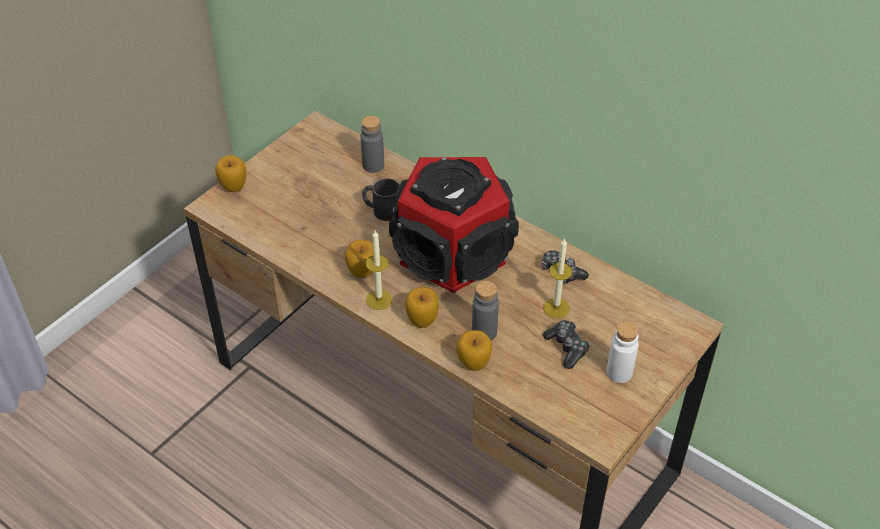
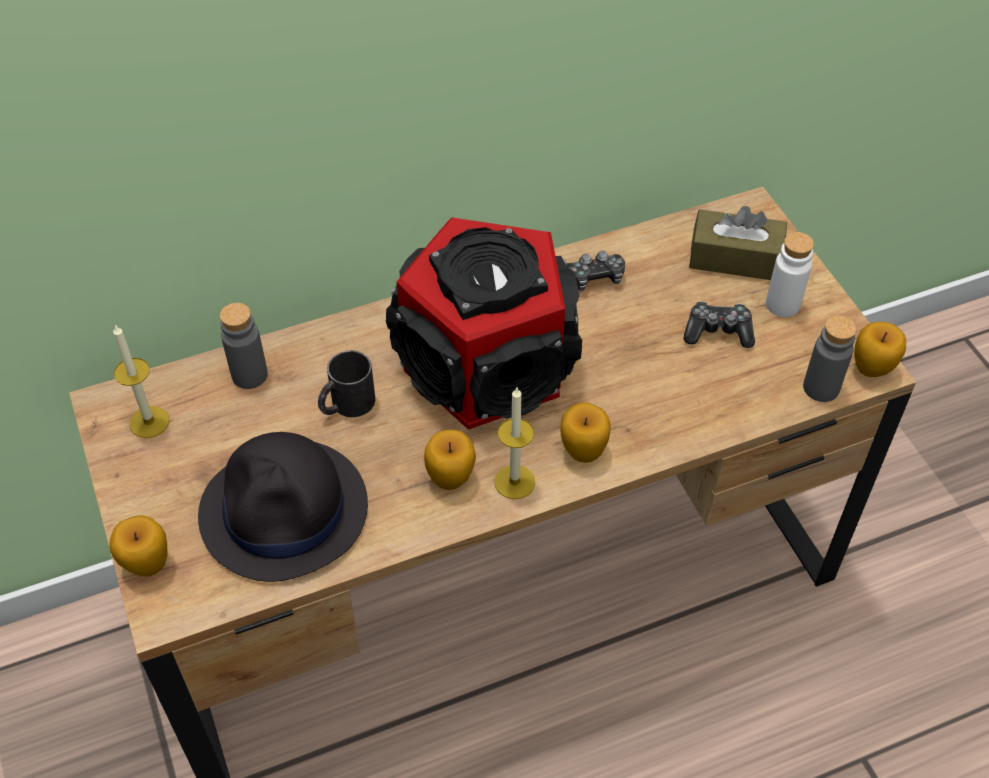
camera: 60 degrees left, 5 degrees up
(297, 219) = (285, 511): none -> black hat
(473, 364) = (690, 432): apple -> apple (871, 369)
(484, 332) = (643, 397): grey bottle -> grey bottle (821, 388)
(556, 308) = (648, 311): candle -> candle (149, 422)
(639, 333) = (735, 258): none -> brown tissue box

